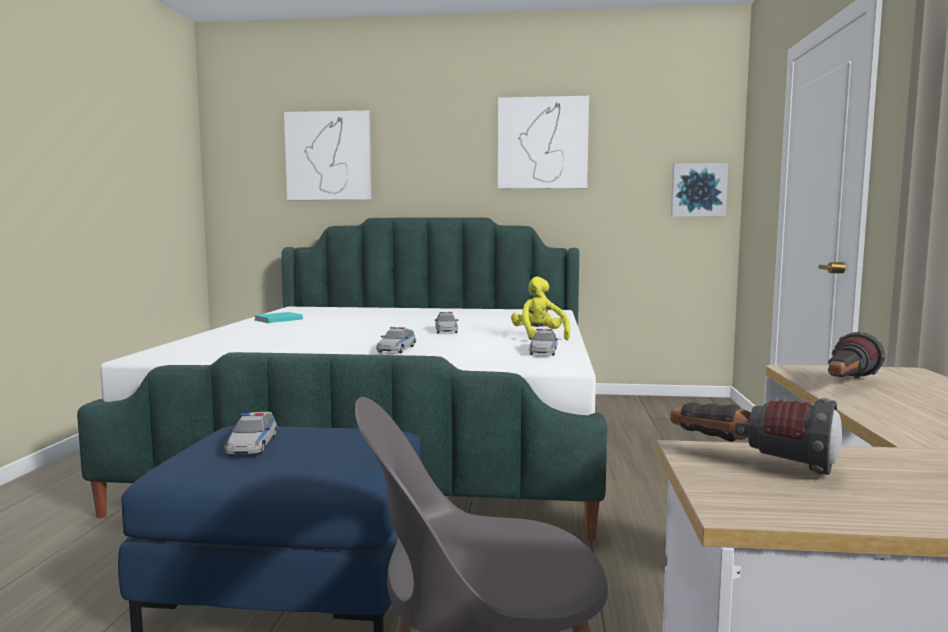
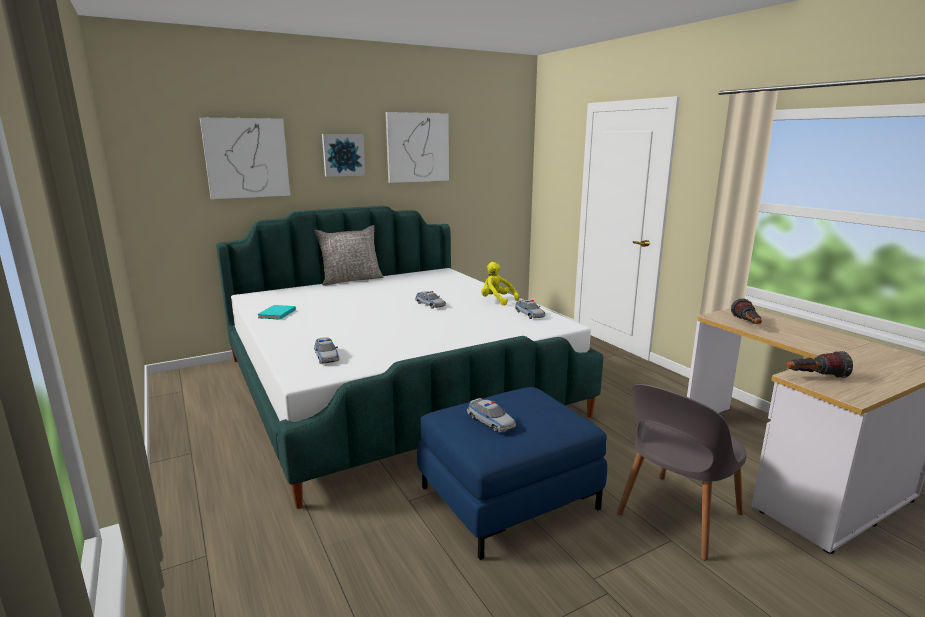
camera: 35 degrees left, 10 degrees up
(397, 349) = (449, 330): toy car -> toy car (326, 356)
(425, 308) = (351, 280): none -> grey pillow
(698, 190) = (511, 179): picture -> picture (343, 155)

